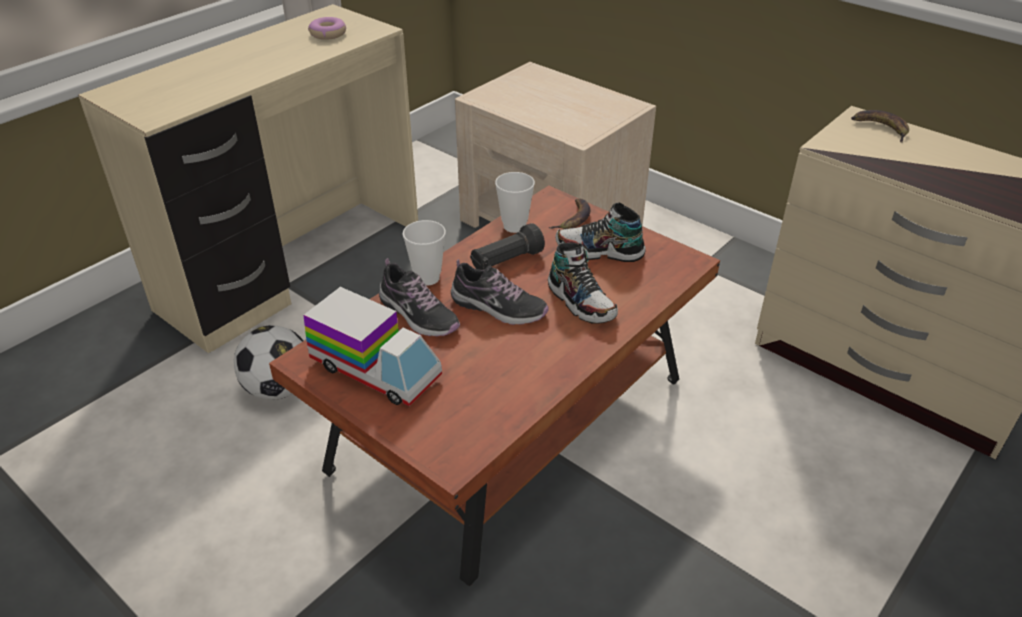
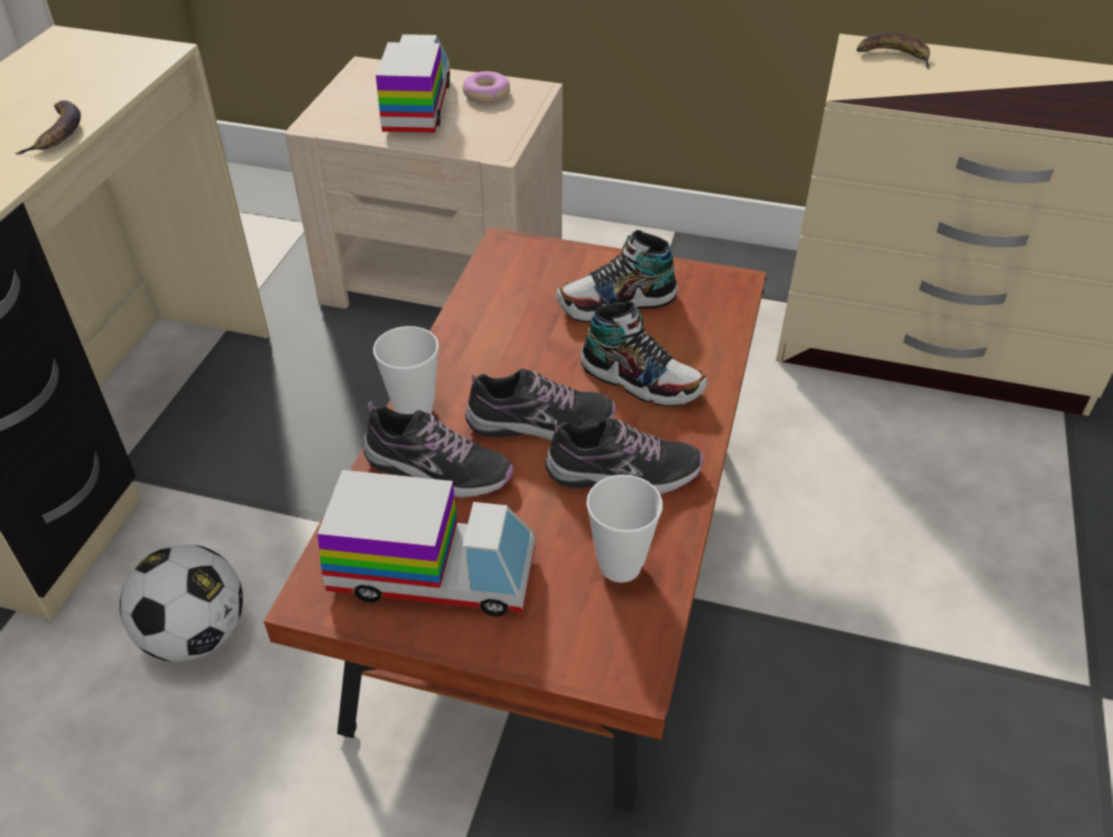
camera: 25 degrees left, 5 degrees up
(328, 34) = (83, 74): donut -> donut (486, 94)
(506, 261) = (506, 352): black flashlight -> none
(514, 226) = (483, 298): cup -> cup (620, 565)
(529, 352) = (623, 473): none -> shoe
(548, 100) = (417, 107): none -> toy truck
(573, 218) = (552, 265): banana -> banana (56, 132)

